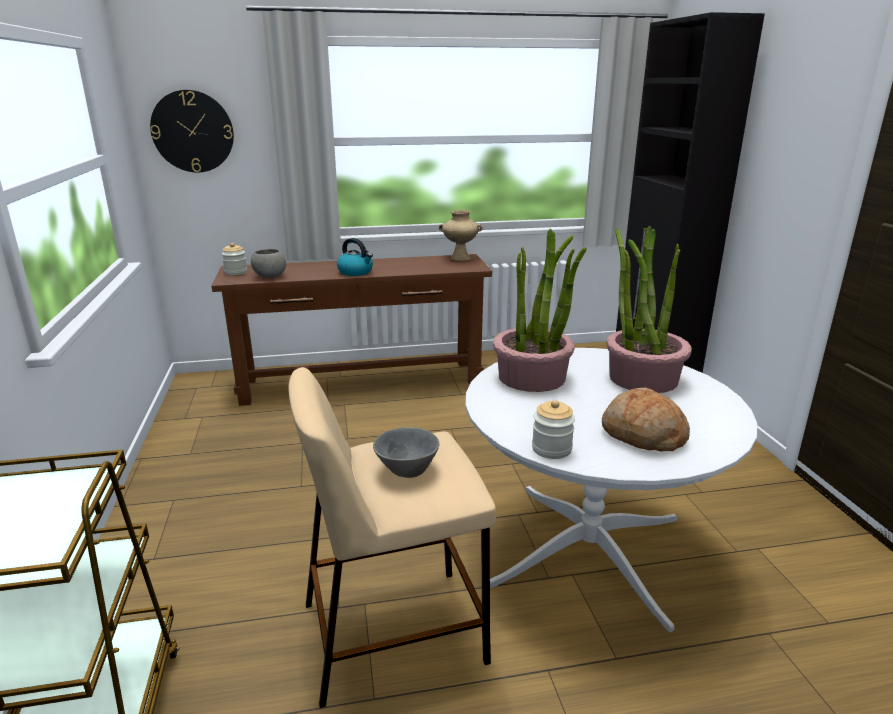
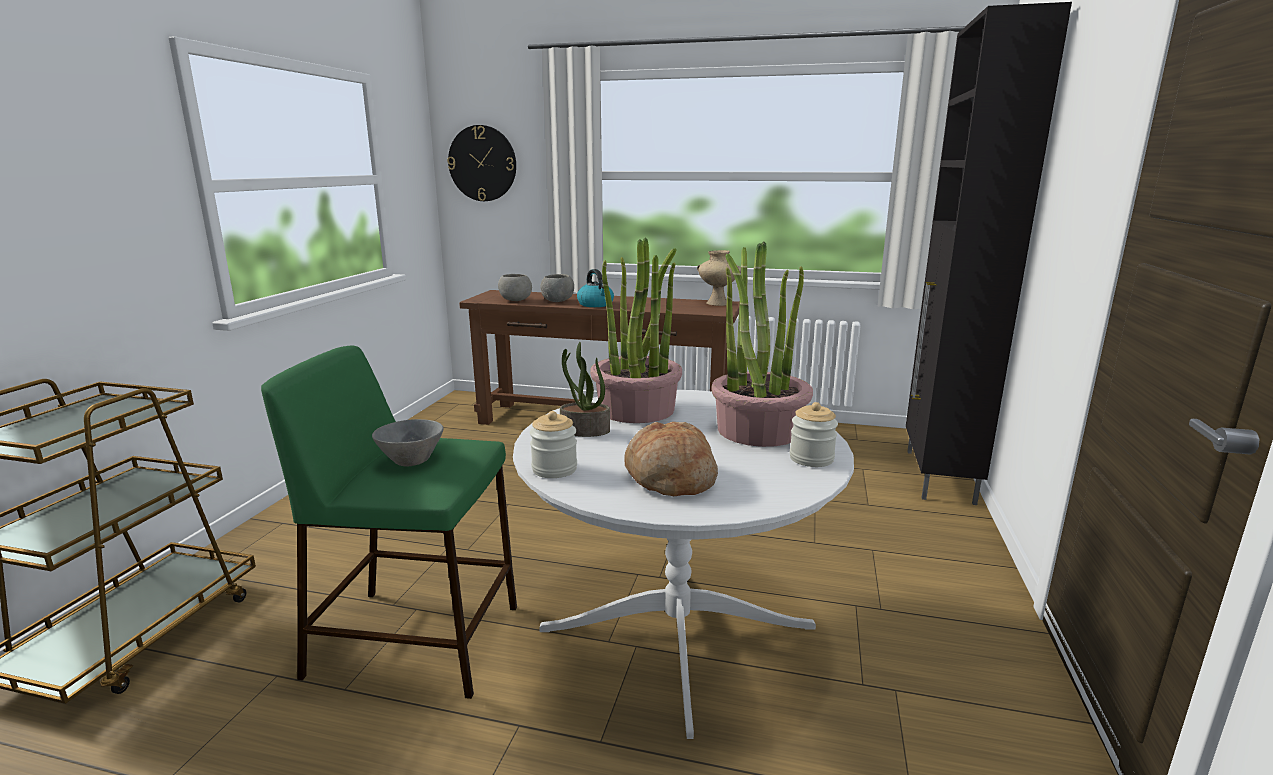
camera: 25 degrees right, 5 degrees down
(236, 272) = (493, 295): jar -> jar (811, 458)
(314, 272) = (558, 301): none -> grey bowl
(395, 630) = (418, 640): beige stool -> green stool
(521, 407) = (584, 431): none -> potted plant

